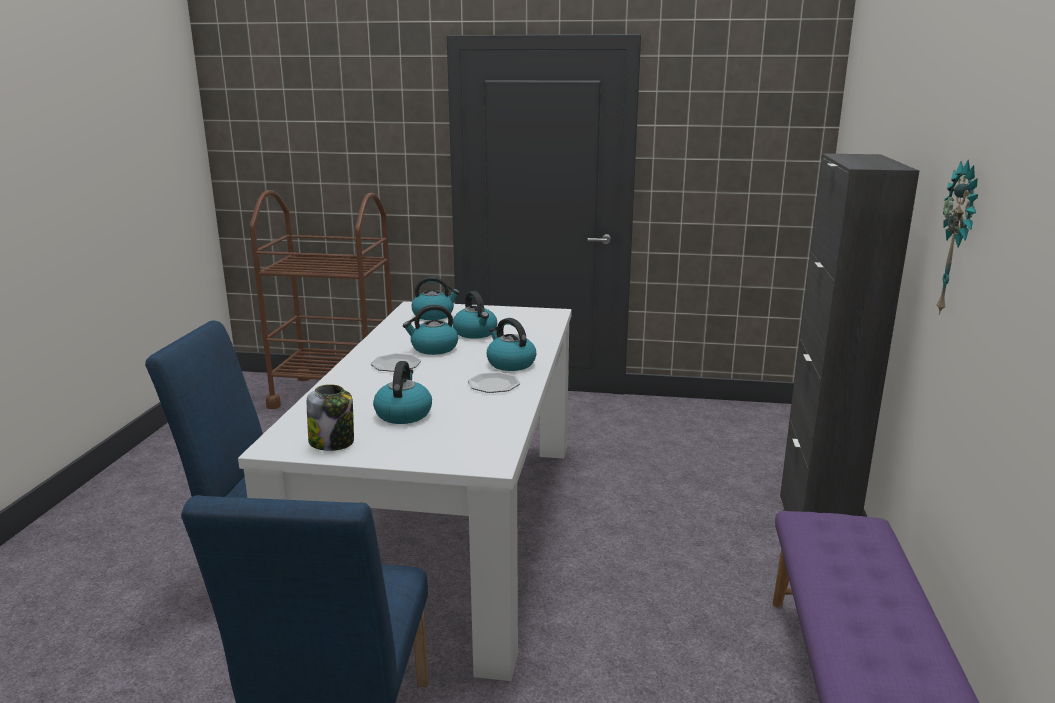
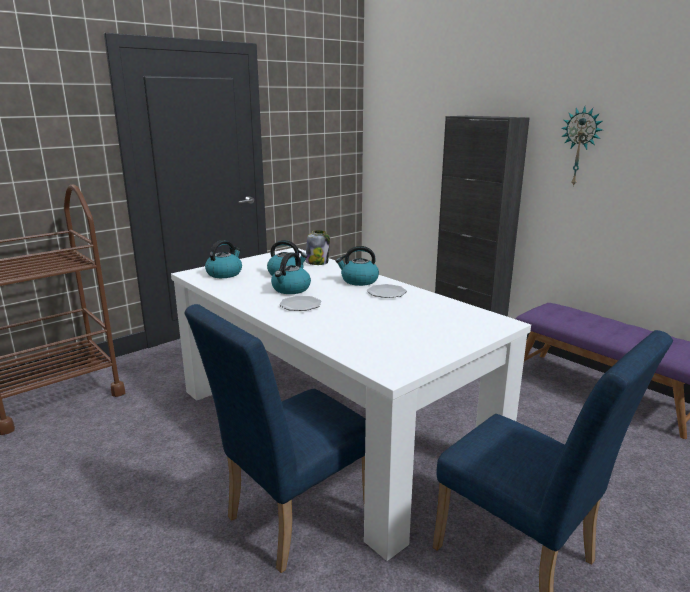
camera: 50 degrees left, 0 degrees up
(332, 442) = (413, 354): jar -> jar (317, 262)
(403, 414) = (394, 324): kettle -> none

